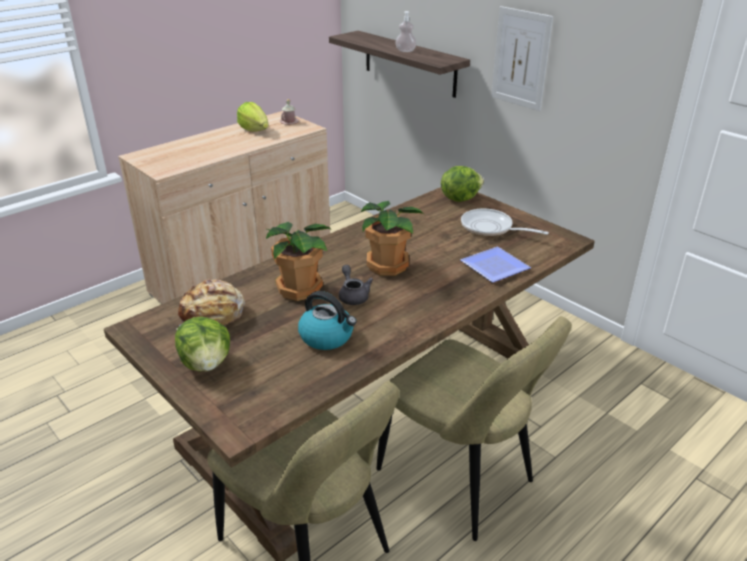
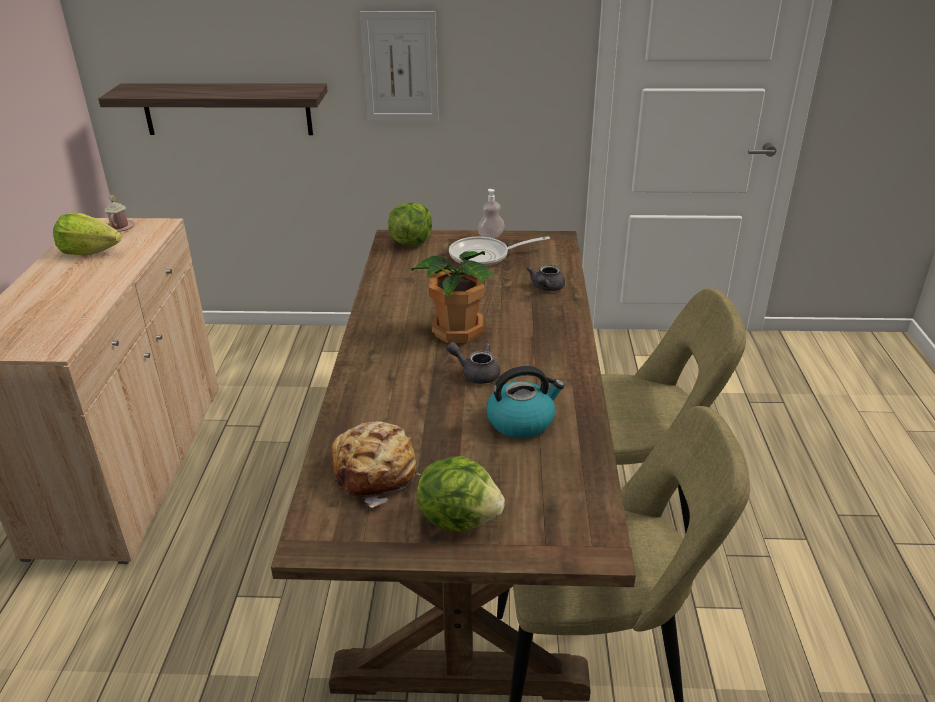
camera: 45 degrees left, 0 degrees up
(299, 288) = (414, 395): potted plant -> none
(405, 51) = (237, 91): soap dispenser -> soap dispenser (491, 236)
(494, 268) = (546, 288): plate -> grey teapot

